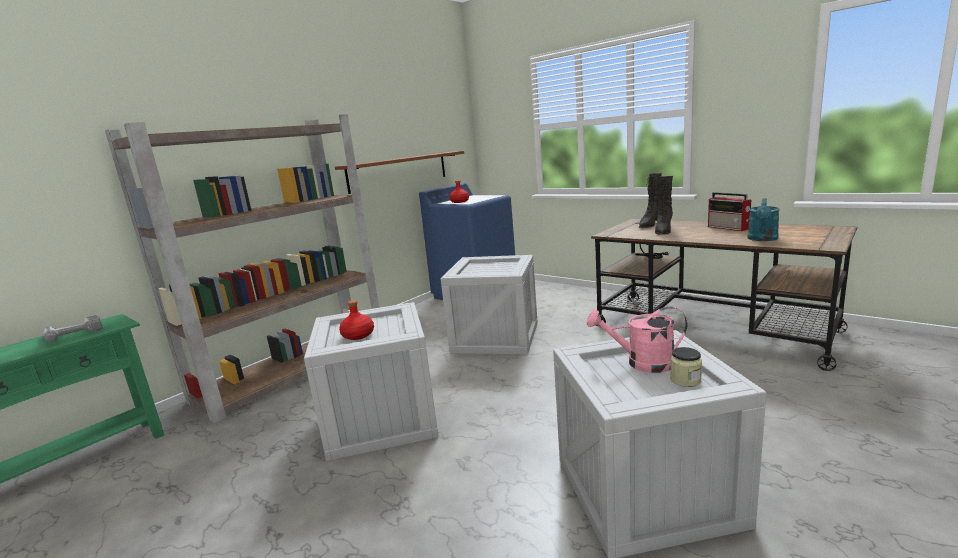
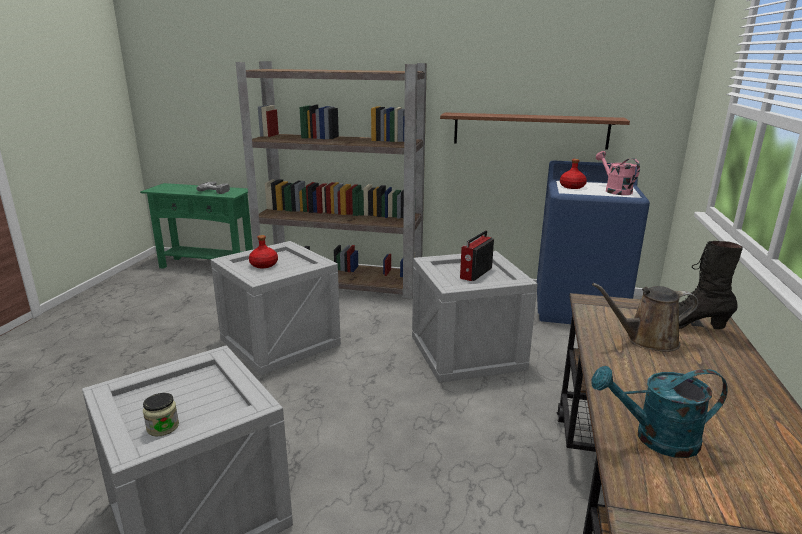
camera: 60 degrees right, 5 degrees up
(641, 363) = (204, 398): pink watering can -> pink watering can (614, 190)
(663, 231) = (647, 340): black boot -> brown watering can
(729, 228) = (731, 401): radio -> radio (475, 273)

